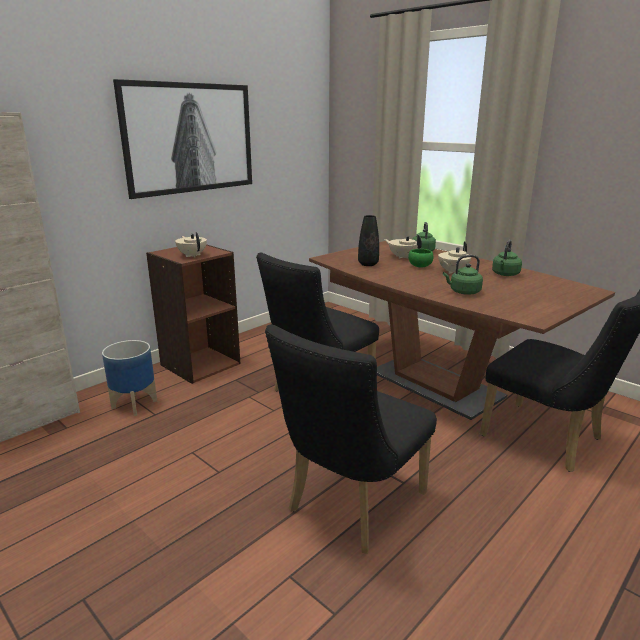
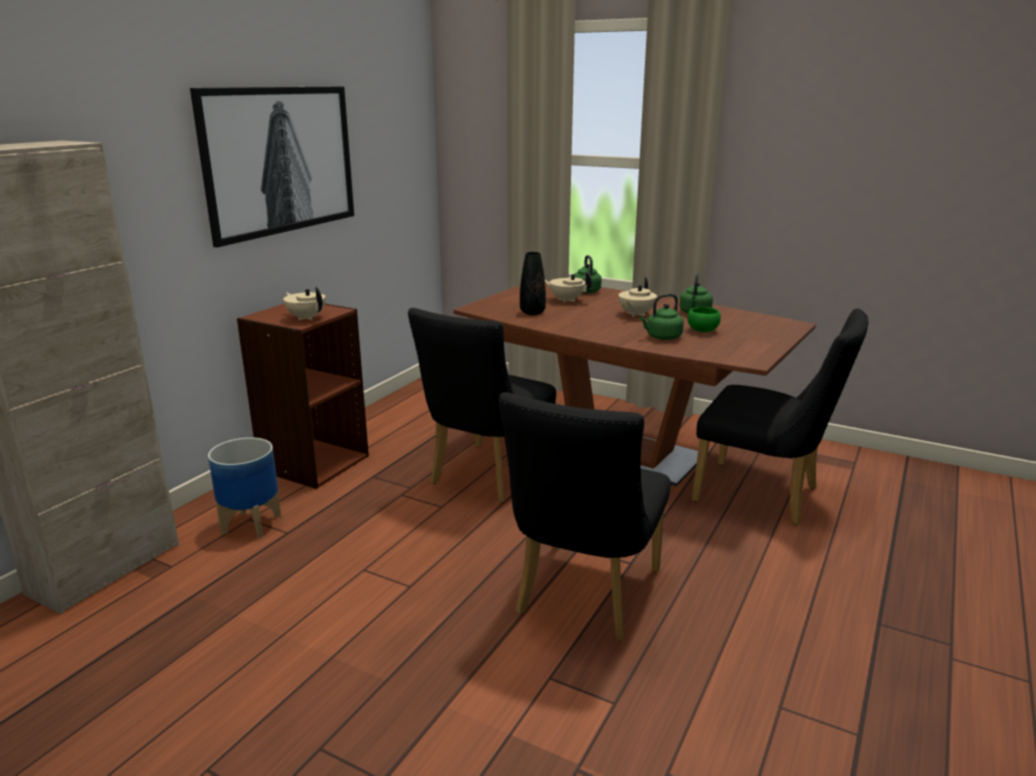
camera: 15 degrees left, 0 degrees up
(420, 266) = (595, 311): green bowl -> green bowl (703, 331)

